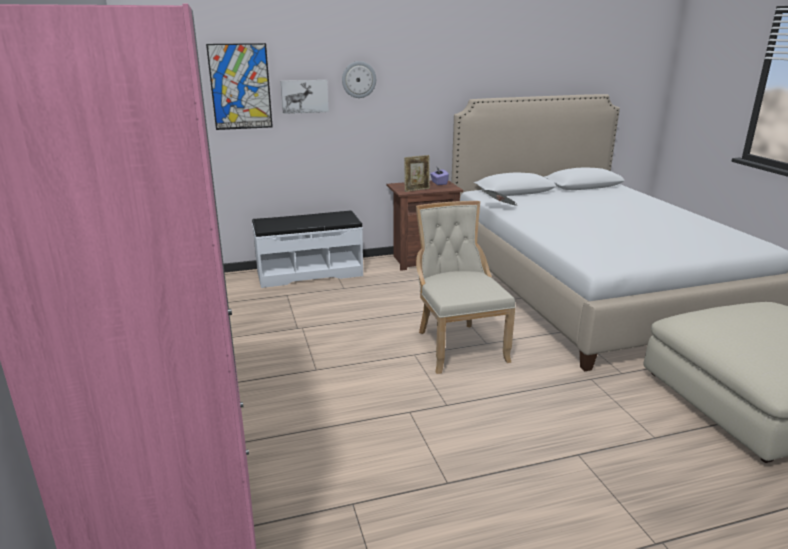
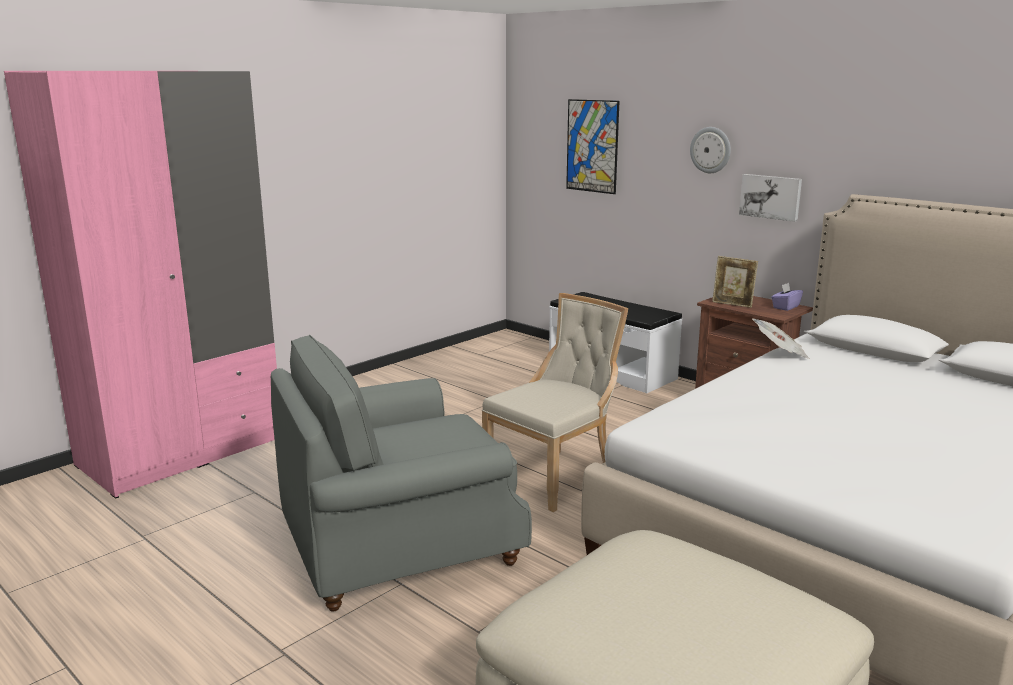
camera: 60 degrees right, 5 degrees down
(304, 96) = (650, 163): picture -> picture (771, 197)
(518, 440) = (399, 545): none -> grey armchair

